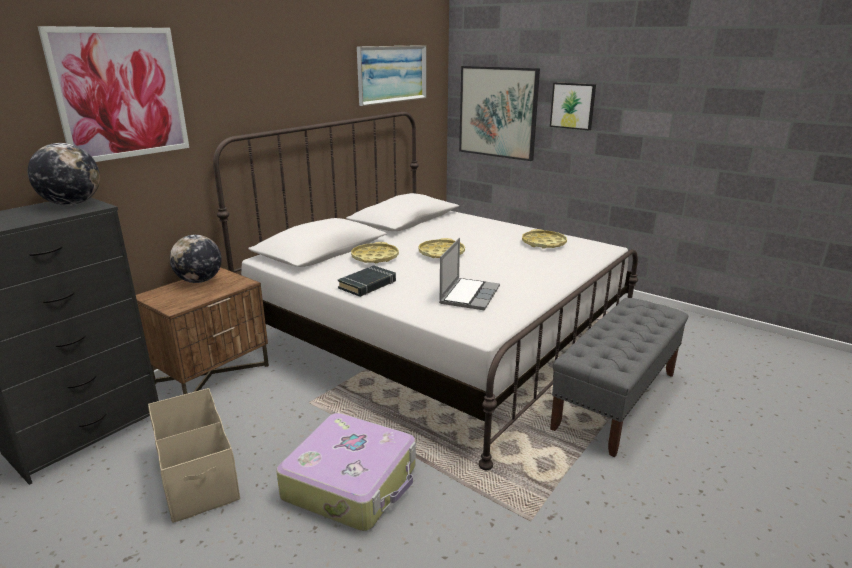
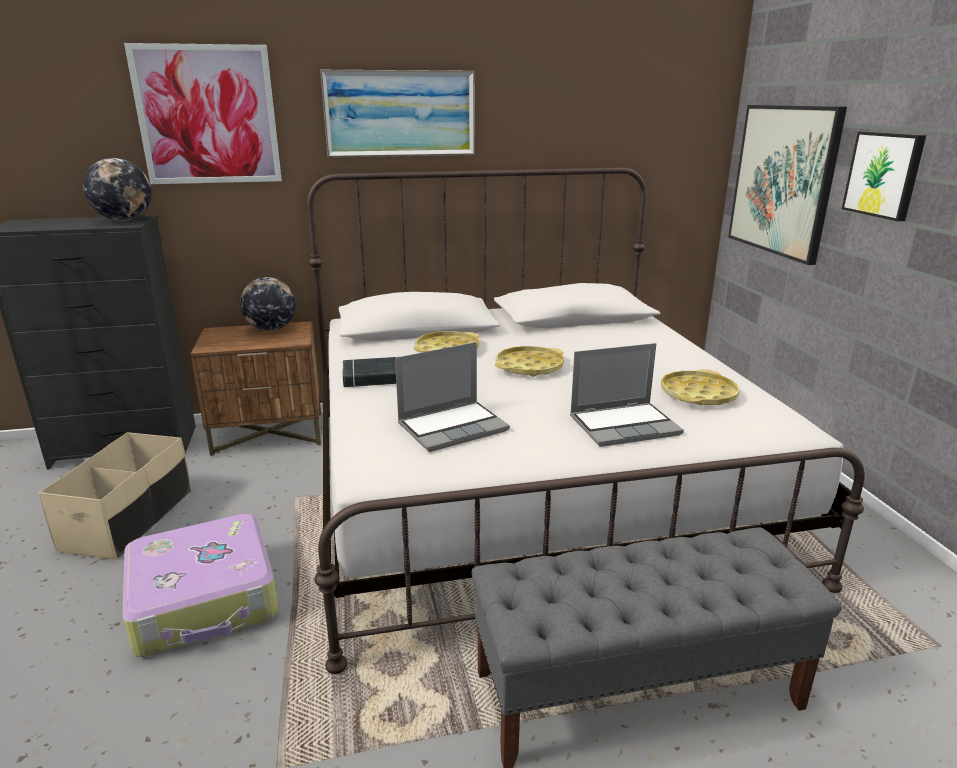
camera: 40 degrees right, 0 degrees up
(392, 74) = (614, 113): picture -> picture (400, 114)
(542, 267) = (625, 425): none -> laptop

